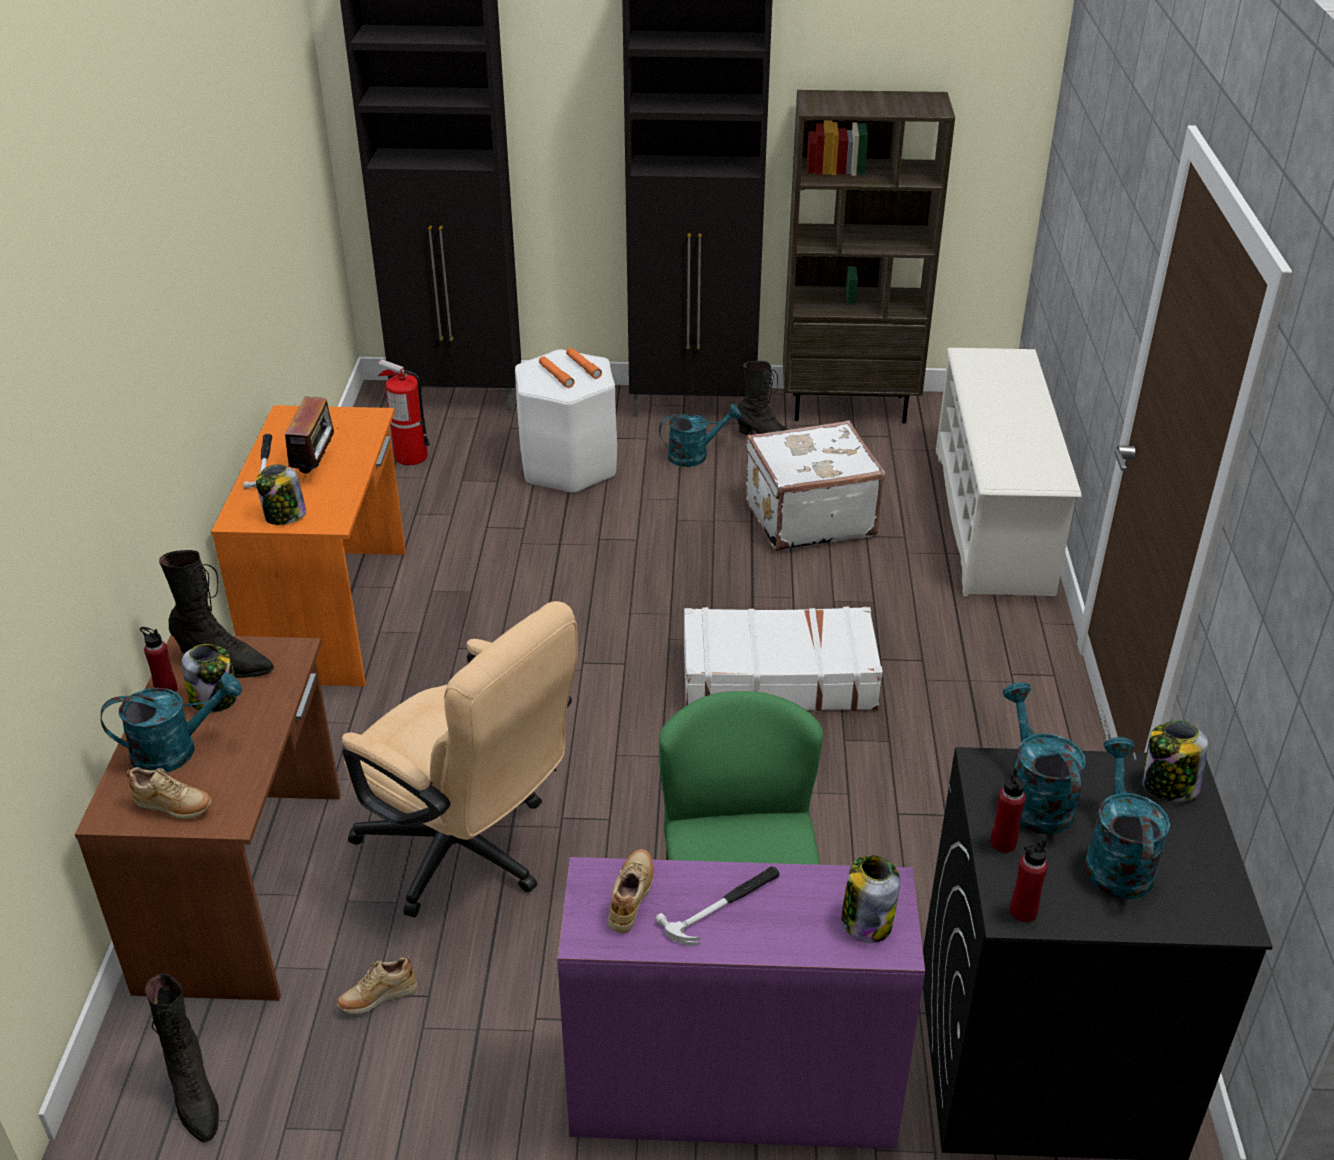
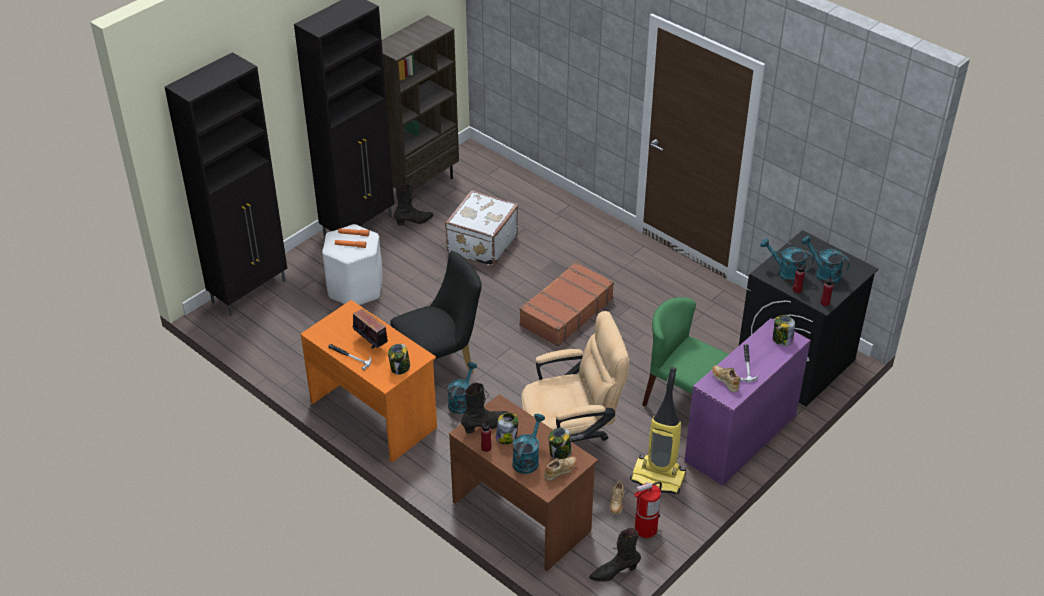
camera: 50 degrees left, 5 degrees up
(194, 1095) = (614, 572): black boot -> black boot turned 150 degrees clockwise
(410, 456) = (280, 332): fire extinguisher -> fire extinguisher (645, 529)
(501, 1021) = (658, 477): none -> vacuum cleaner
(504, 617) = (440, 364): none -> black chair
(695, 455) = (396, 248): turquoise watering can -> turquoise watering can (461, 401)
(777, 676) = (565, 312): white suitcase -> brown suitcase
(992, 520) = (543, 199): white shoe rack -> none
(1168, 786) = (807, 245): jar -> jar (560, 452)

